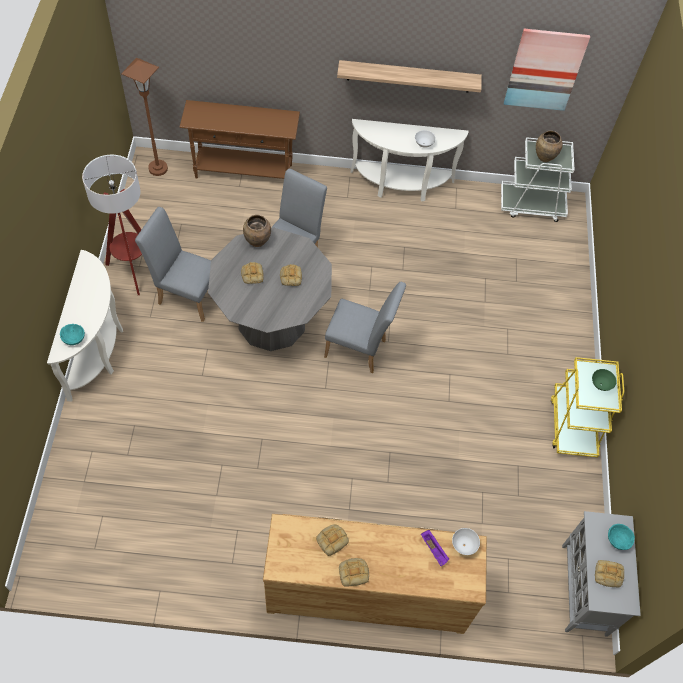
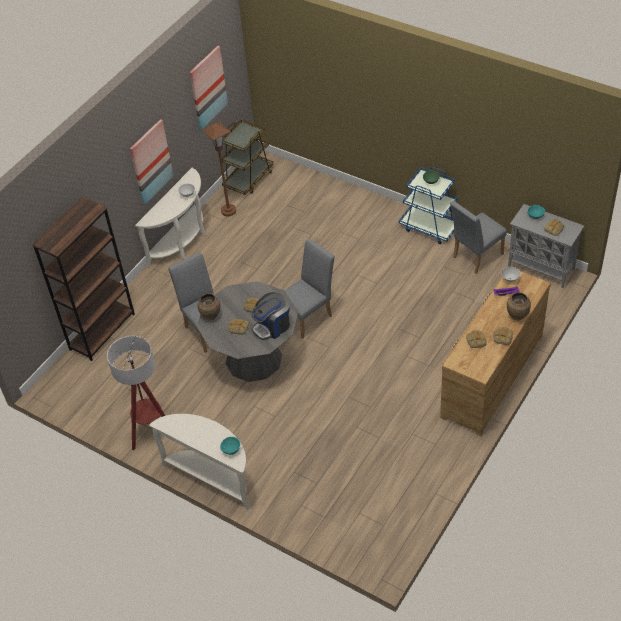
camera: 55 degrees left, 10 degrees down
(158, 168) = (58, 387): brown floor lamp -> brown floor lamp (228, 211)
(186, 295) = (196, 405): grey chair -> grey chair (475, 257)
(244, 172) = (102, 331): brown console table -> brown bookcase
(270, 307) = (272, 326): none -> coffee machine
(409, 76) = (151, 162): shelf -> picture
(532, 205) = (248, 179): white cart -> brown cart
(544, 157) = (242, 138): brown vase -> brown vase (517, 316)
(573, 424) = (429, 227): yellow cart -> blue cart

